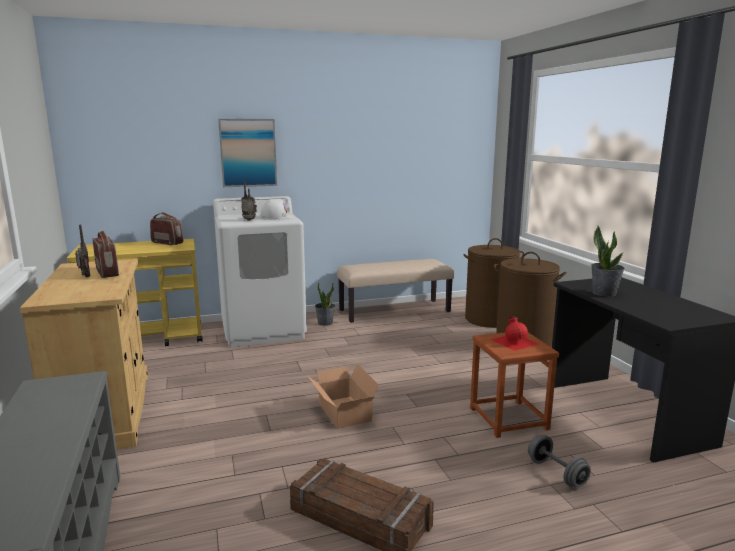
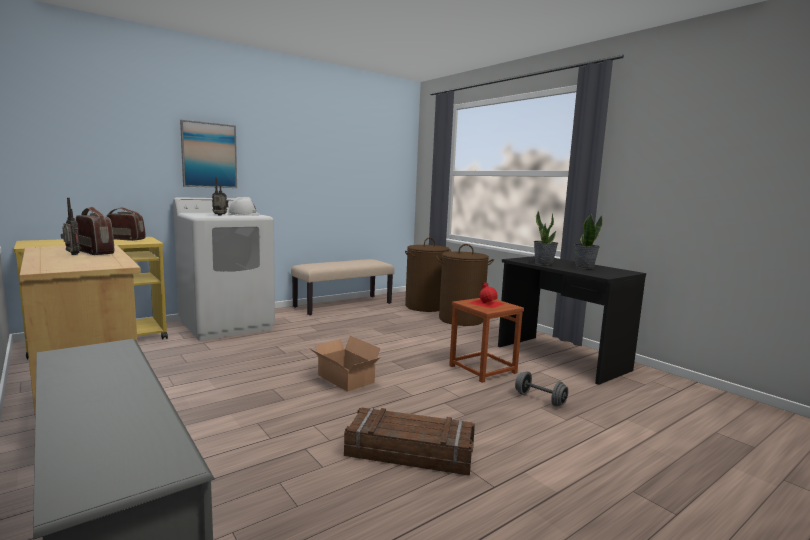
camera: 20 degrees left, 5 degrees down
(325, 323) = (285, 316): potted plant -> potted plant (584, 267)

